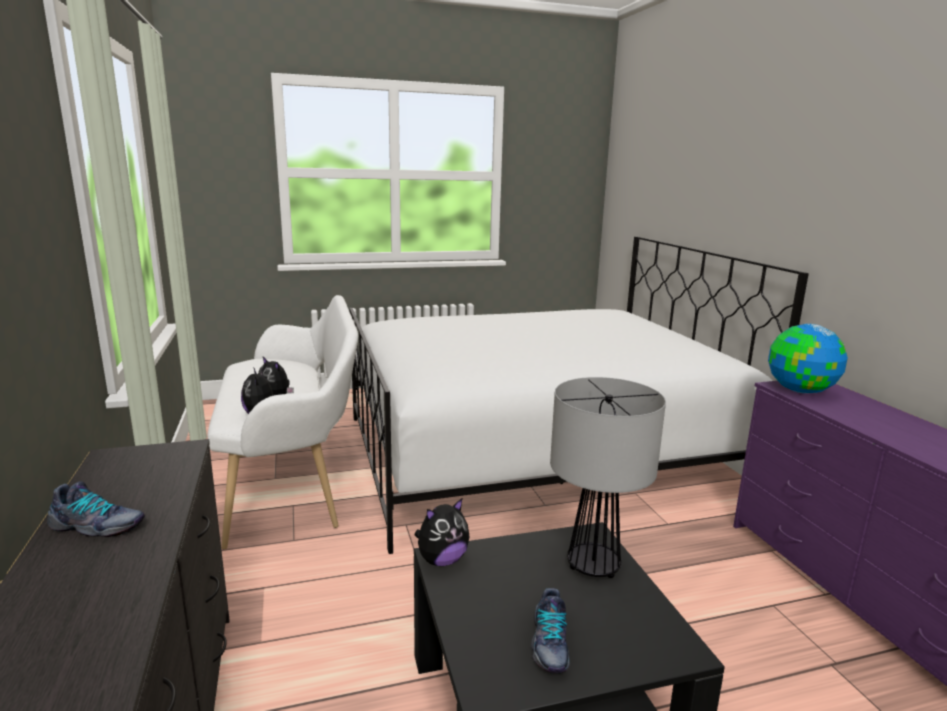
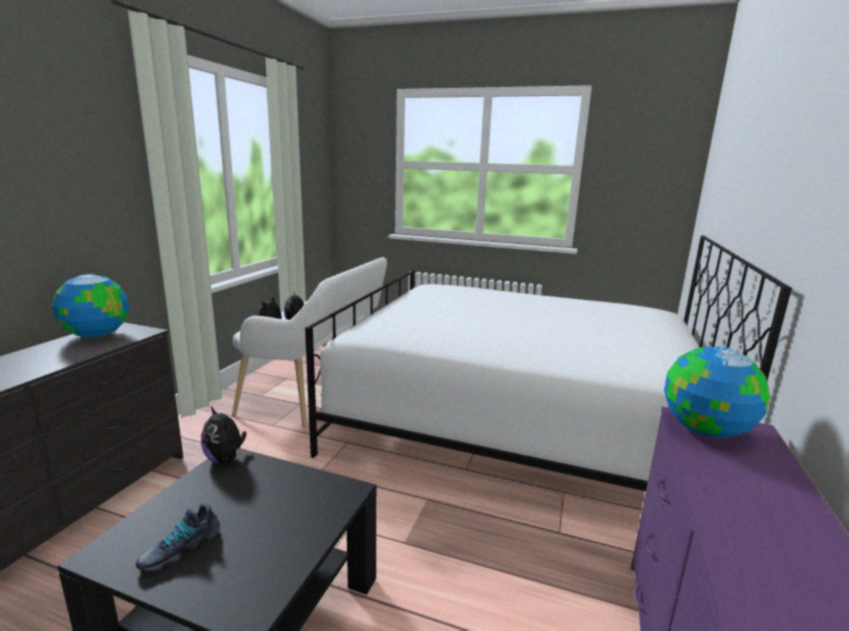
camera: 35 degrees right, 0 degrees up
(96, 527) = (33, 357): shoe -> none
(118, 473) = (96, 335): none -> globe
(442, 560) = (226, 459): plush toy -> plush toy turned 45 degrees clockwise
(594, 566) = (307, 513): table lamp -> none

